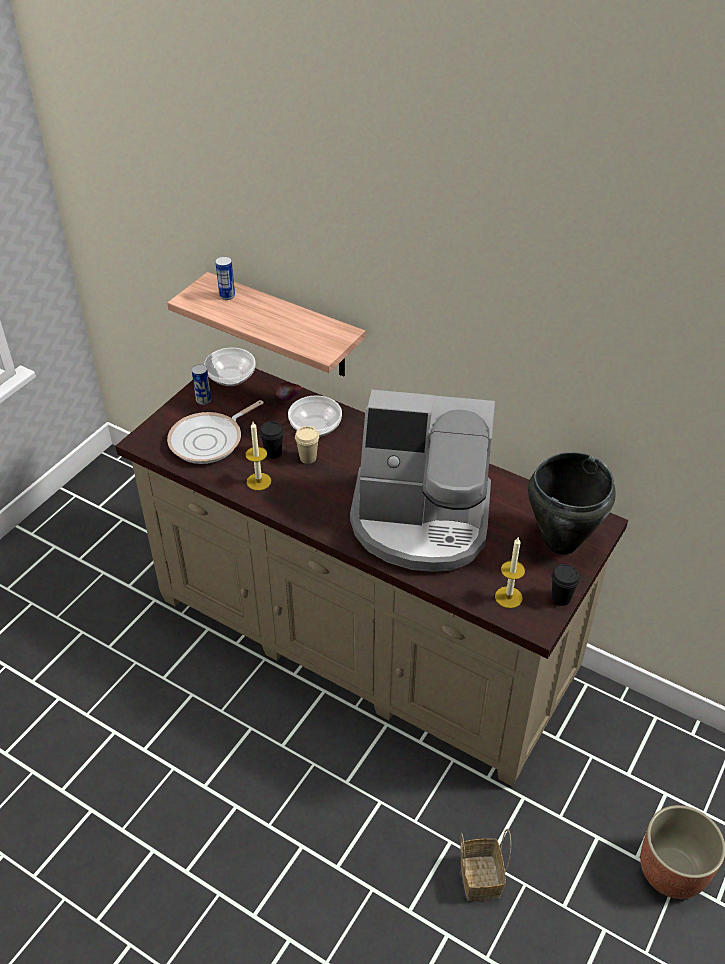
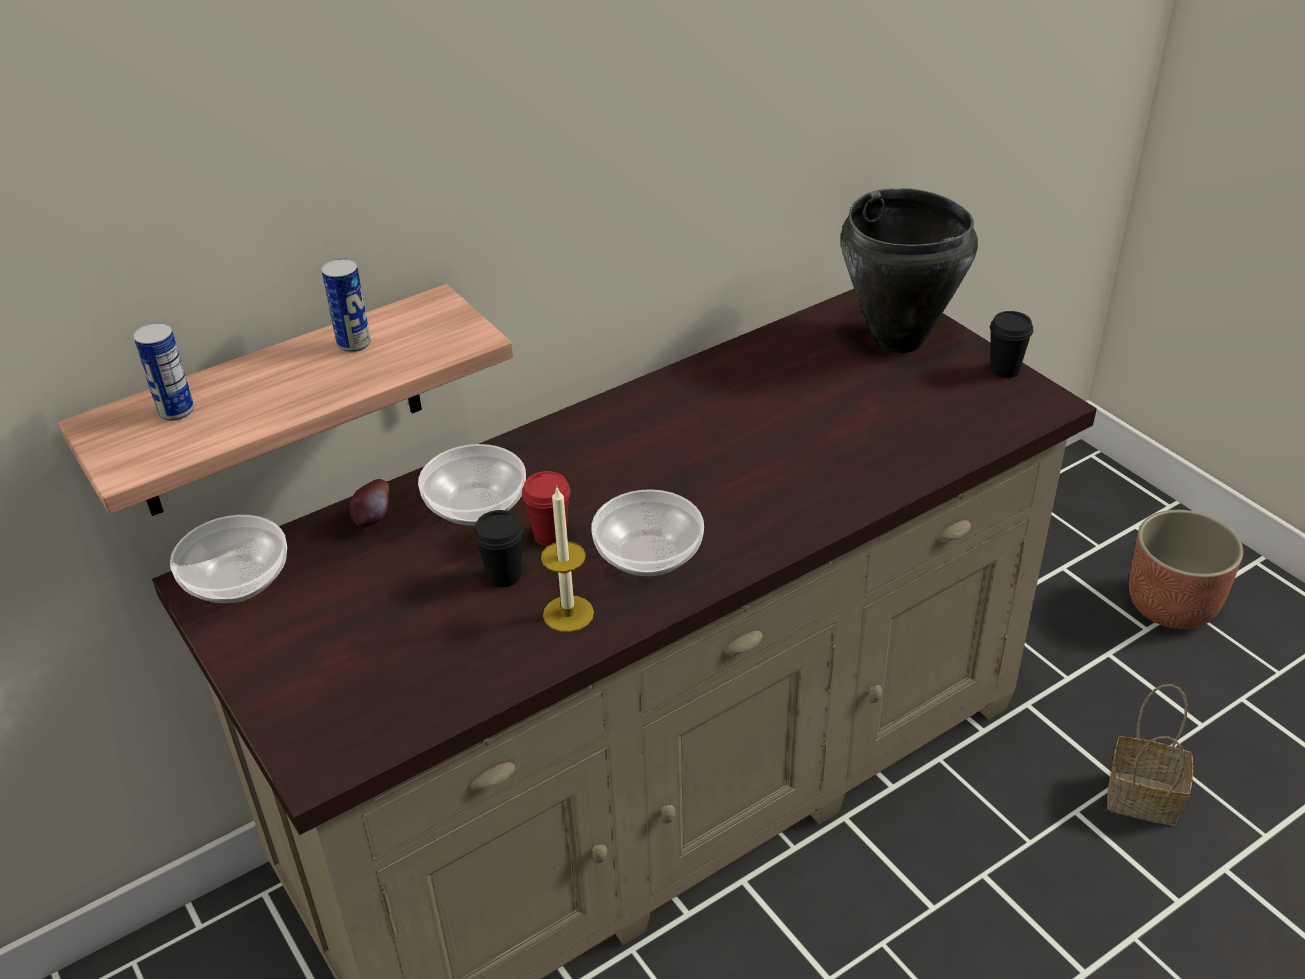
camera: 65 degrees left, 5 degrees down
(203, 400) = (270, 637): can -> can (354, 344)
(210, 440) = (402, 656): frying pan -> none
(308, 458) = (550, 535): beige cup -> red cup
(312, 495) = (648, 554): none -> bowl
(421, 521) = (784, 450): coffee machine -> none
(508, 597) = (984, 413): candle -> none

